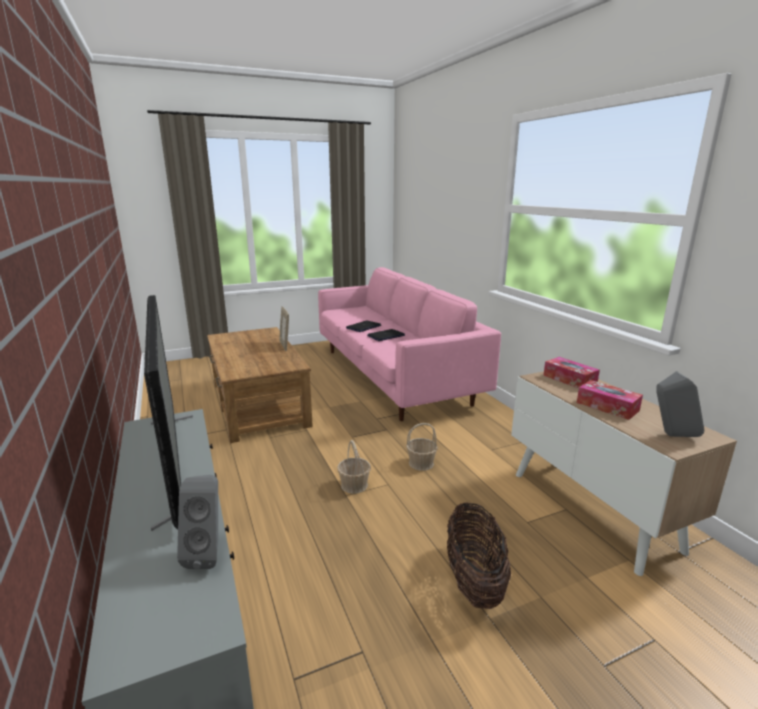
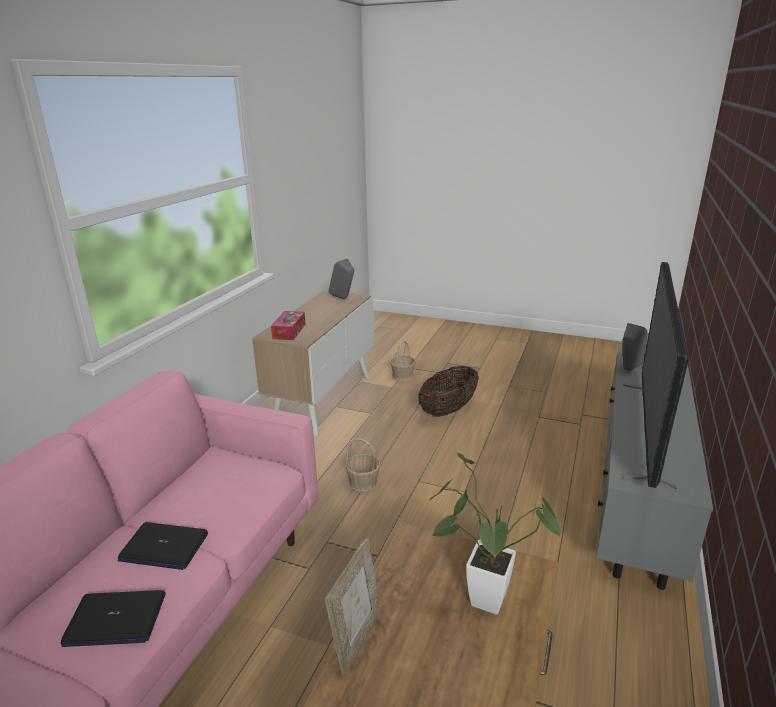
camera: 135 degrees left, 5 degrees up
(250, 363) = (479, 597): none -> potted plant
(354, 485) = (447, 496): basket -> basket (402, 376)
(607, 406) = (326, 314): tissue box -> none

